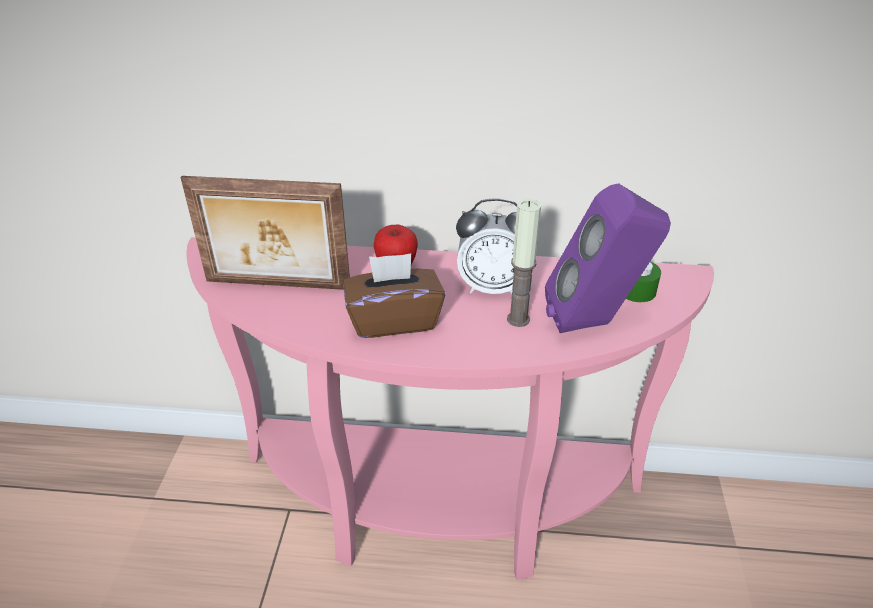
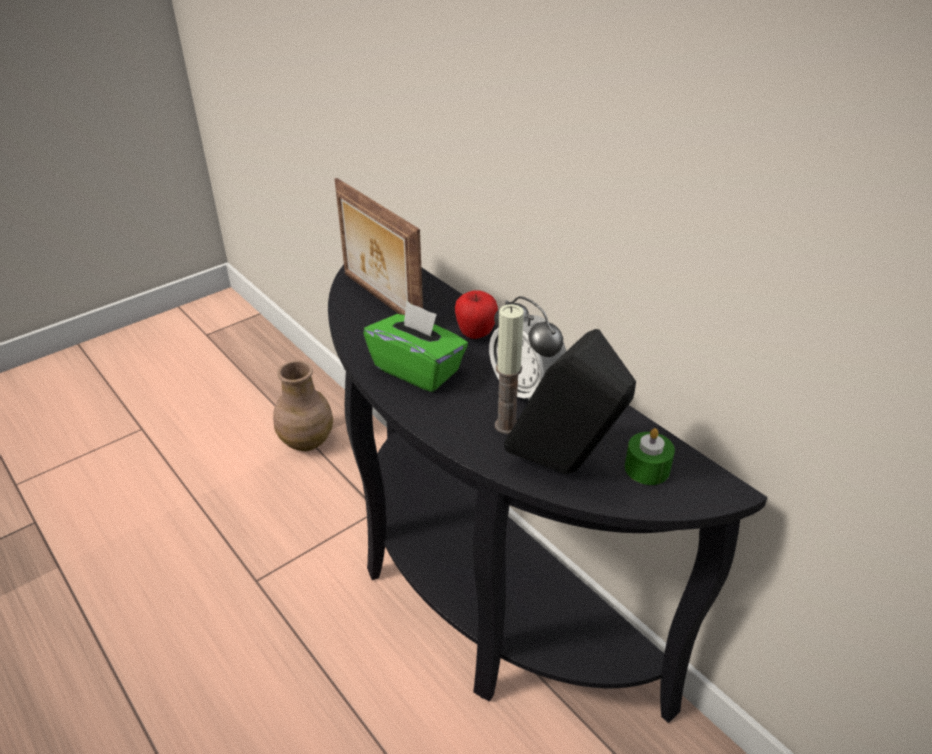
camera: 45 degrees right, 0 degrees up
(150, 500) = (306, 440): none -> brown vase
(393, 320) = (417, 369): brown tissue box -> green tissue box
(437, 511) = (474, 593): pink console table -> black console table
(595, 322) = (564, 469): purple speaker -> black speaker

